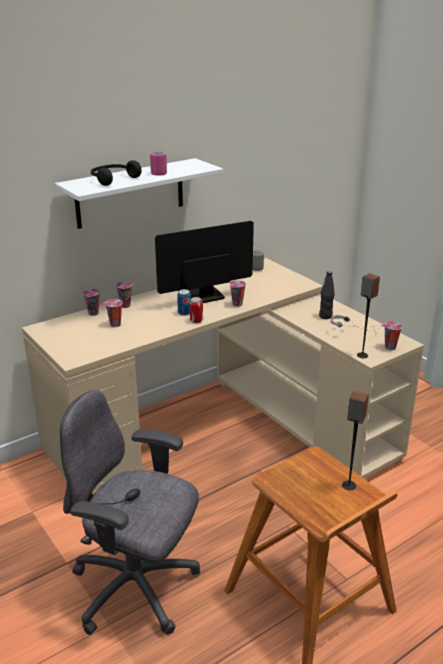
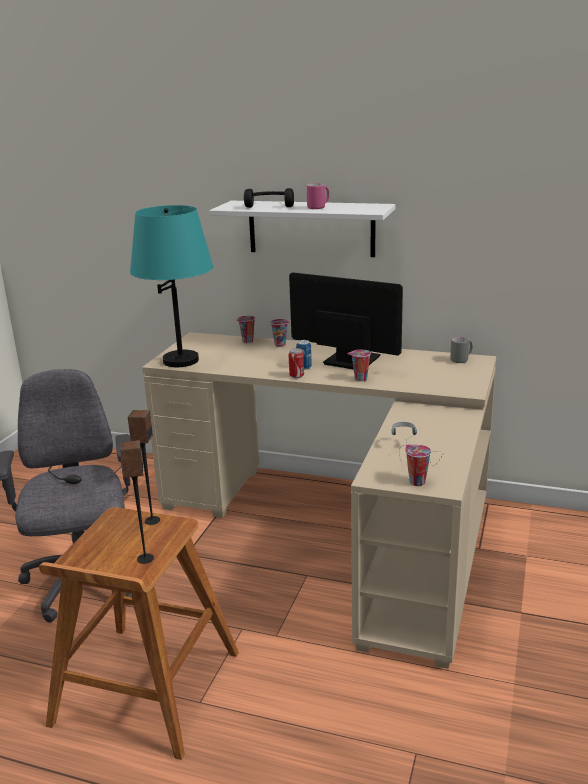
camera: 55 degrees right, 5 degrees down
(83, 351) = (180, 360): none -> turquoise table lamp
(114, 325) = (239, 354): cup -> none
(325, 316) = (430, 428): black bottle -> none
(362, 355) = (370, 472): speaker -> speaker (152, 520)

